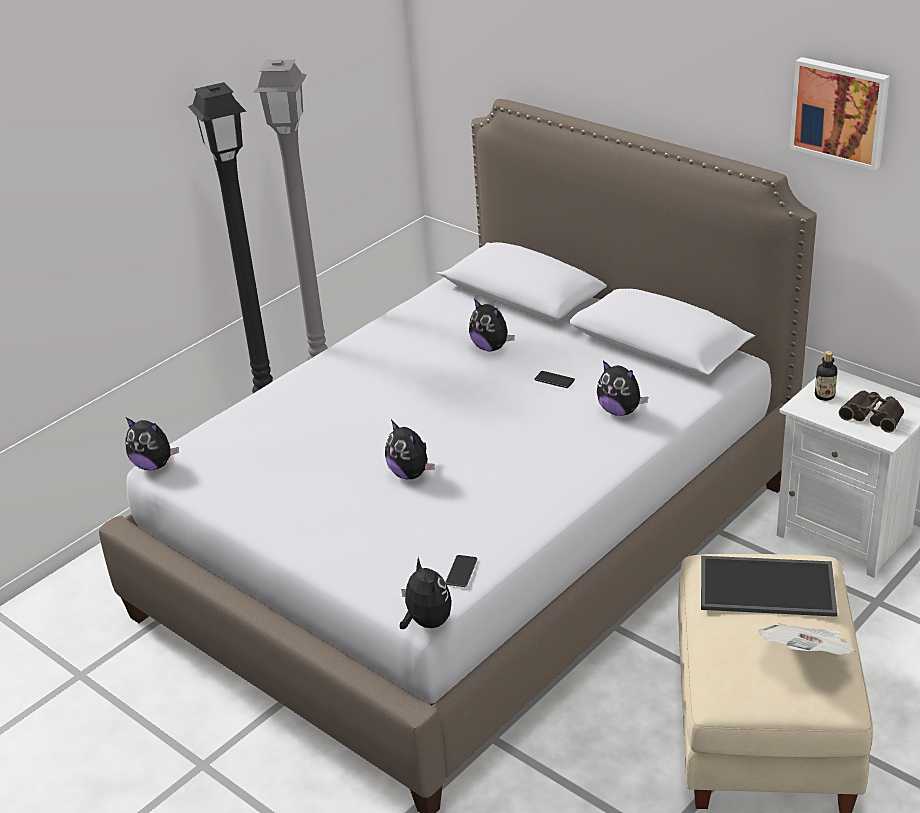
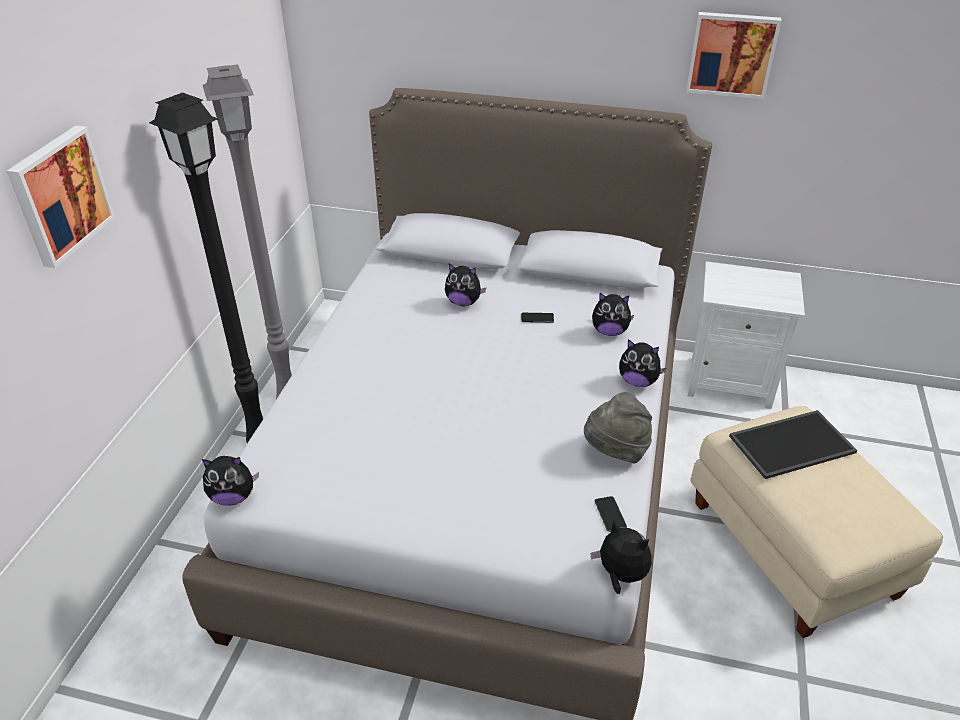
camera: 30 degrees left, 5 degrees up
(79, 160) = (59, 195): none -> picture
(410, 474) = (489, 433): plush toy -> plush toy (638, 381)
(517, 522) = (615, 451): none -> grey hat
(807, 657) = (867, 493): newspaper -> none
(824, 396) = (724, 284): bottle -> none
(873, 415) = (768, 291): binoculars -> none

